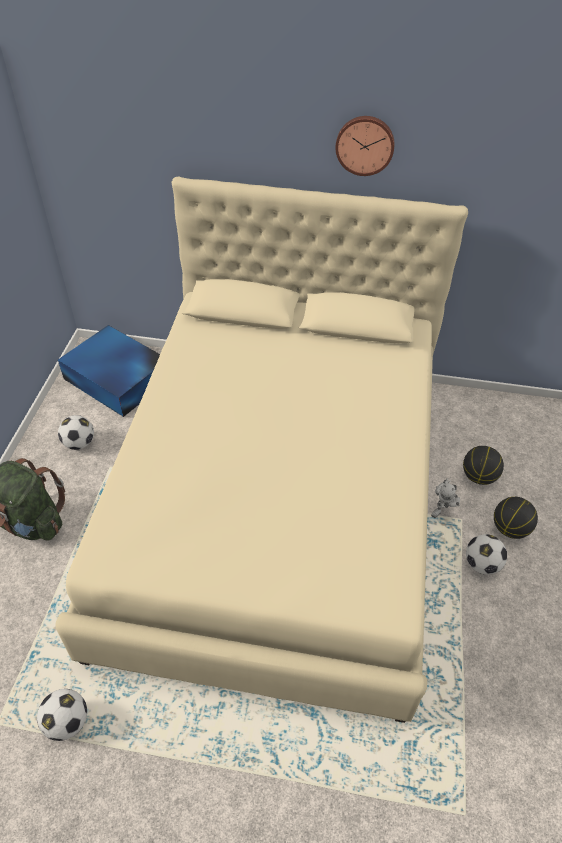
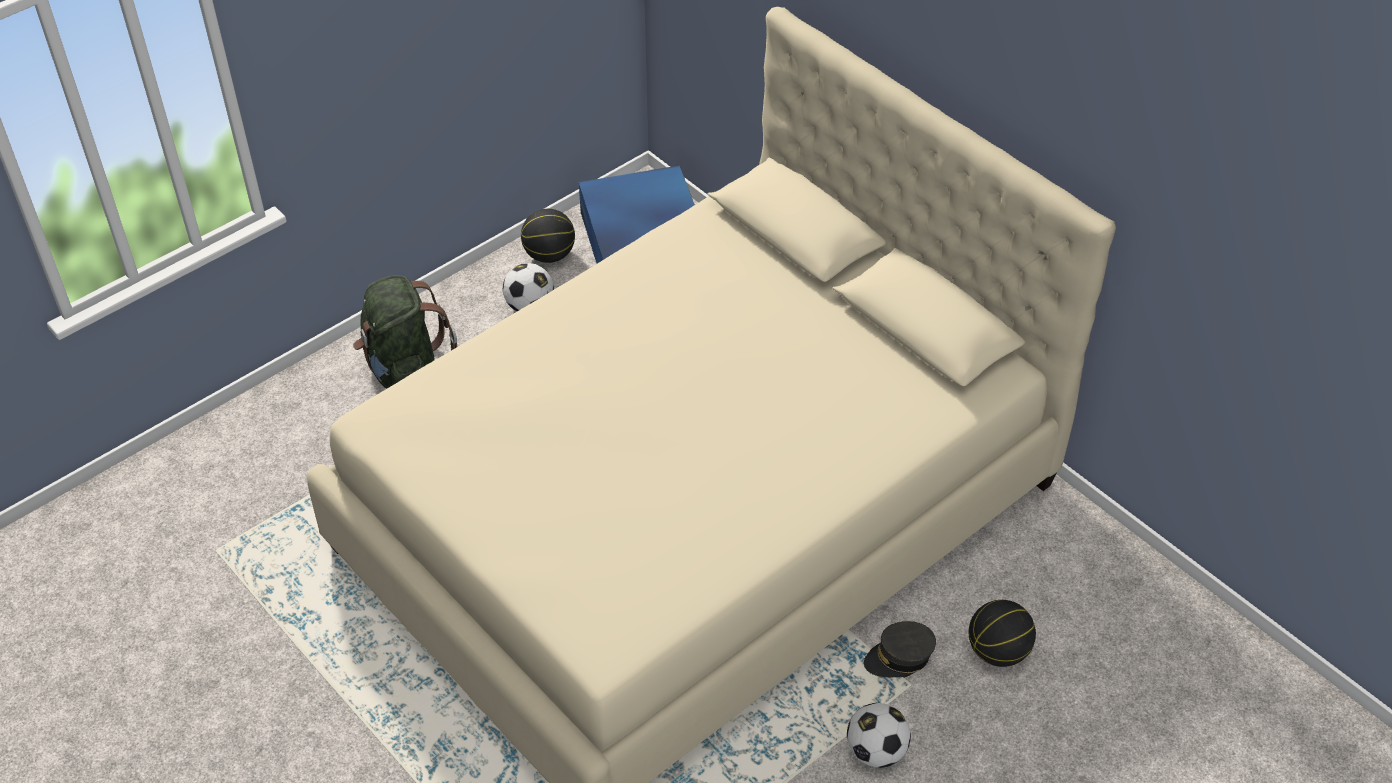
camera: 40 degrees right, 0 degrees up
(67, 722) = (275, 593): football -> none
(365, 145) = (1007, 72): wall clock -> none
(443, 509) = (899, 658): toy robot -> grey cap
(509, 528) = (965, 738): basketball -> basketball (549, 255)

